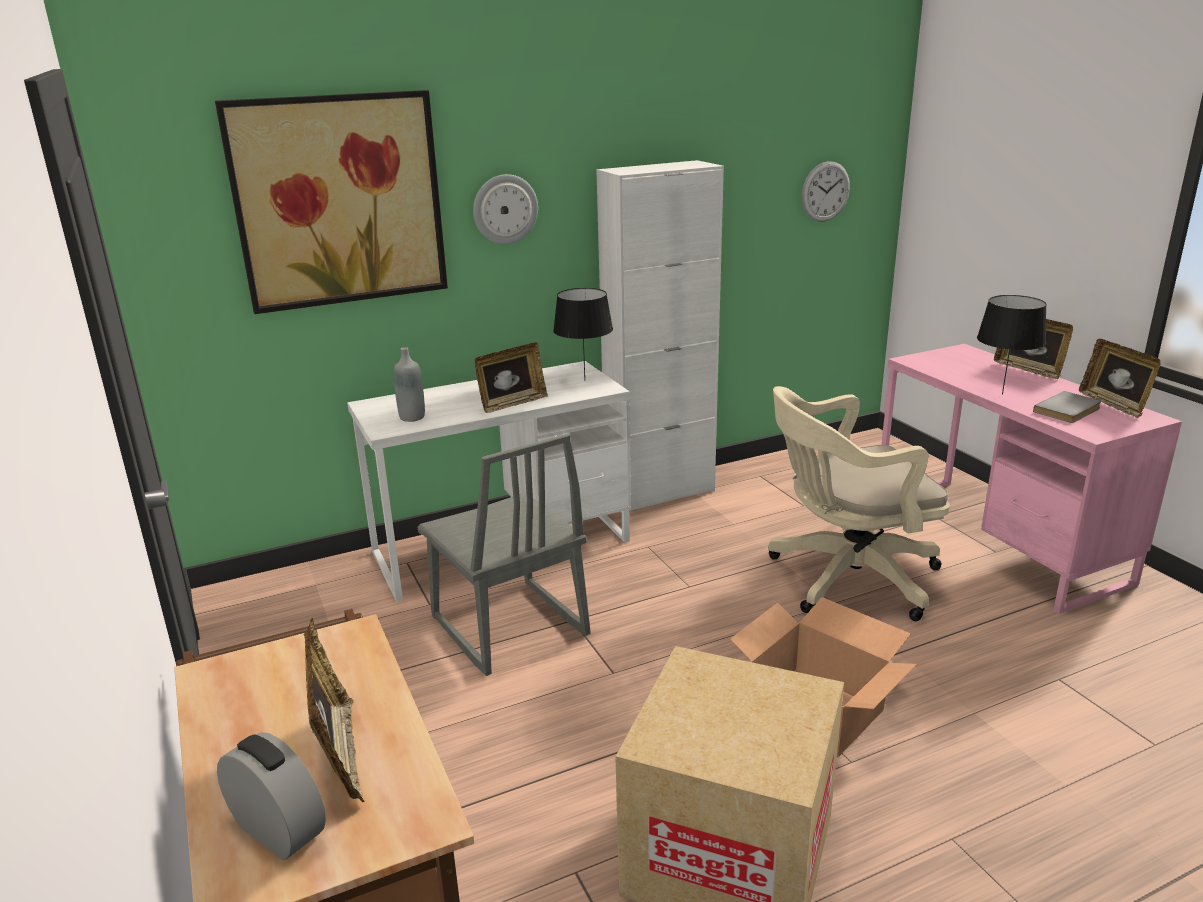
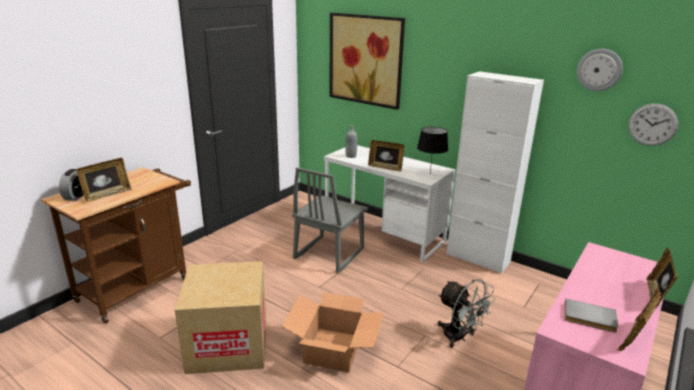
camera: 60 degrees right, 0 degrees up
(505, 209) = (431, 80): wall clock -> wall clock (599, 70)
(845, 579) = (459, 337): beige office chair -> grey fan
(1002, 394) = (581, 288): black table lamp -> none

